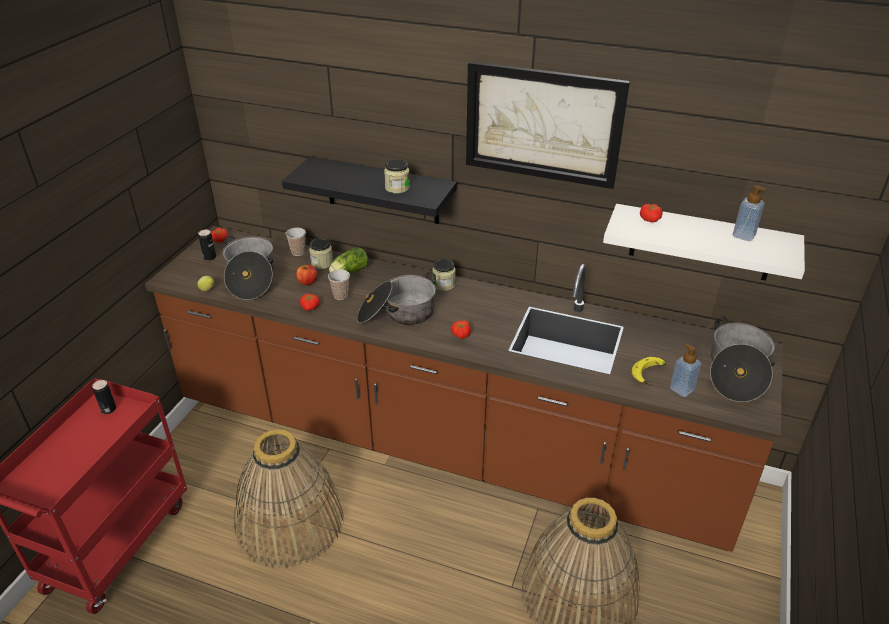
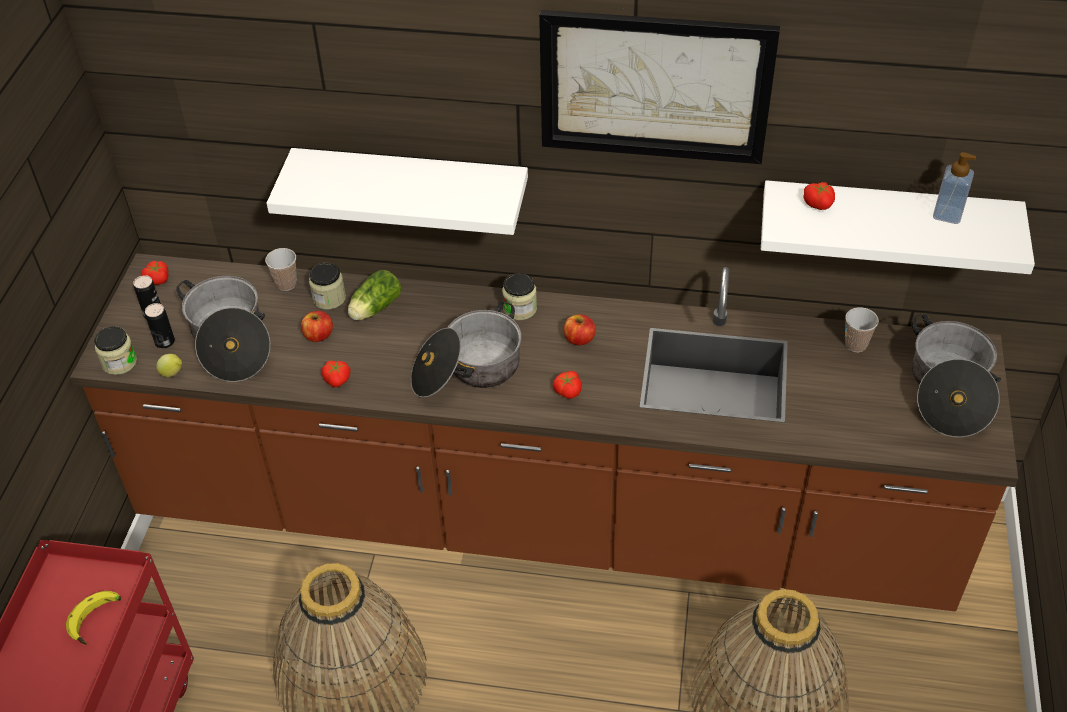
camera: 10 degrees left, 10 degrees up
(108, 409) = (76, 583): can -> can (165, 342)
(341, 296) = (376, 352): cup -> cup (855, 344)
(382, 191) = (411, 186): black shelf -> white shelf
(397, 188) = (445, 193): jar -> jar (119, 362)
(478, 306) = (579, 339): none -> apple
(650, 375) = (838, 414): banana -> banana (97, 620)
(681, 389) = (882, 430): soap dispenser -> none

